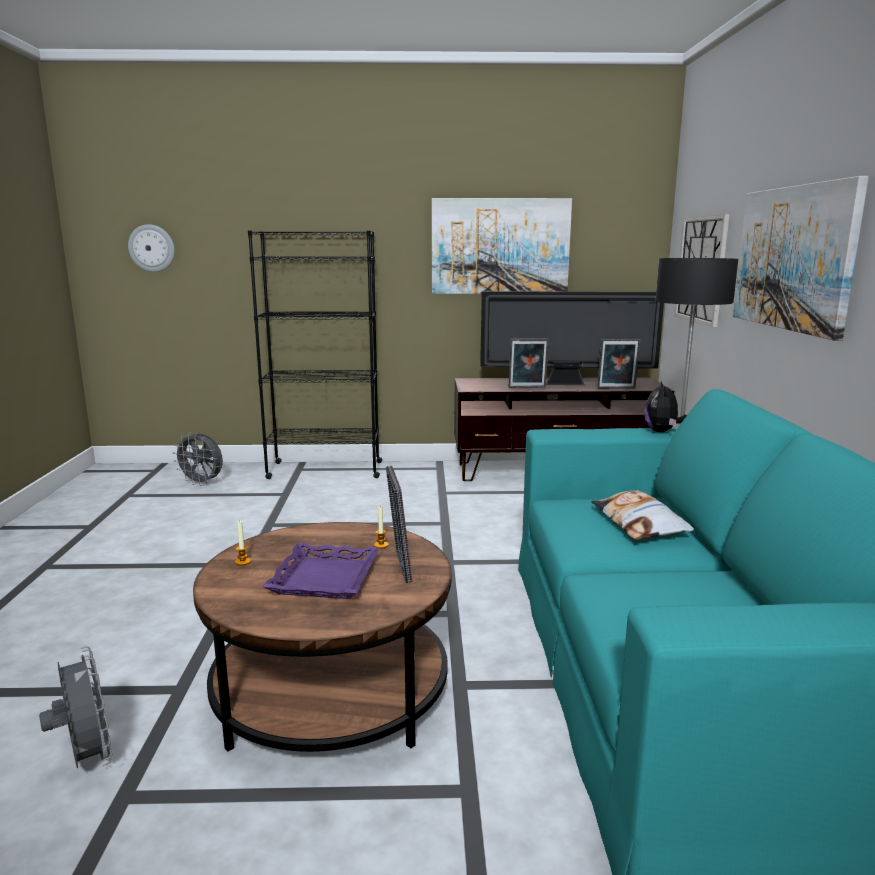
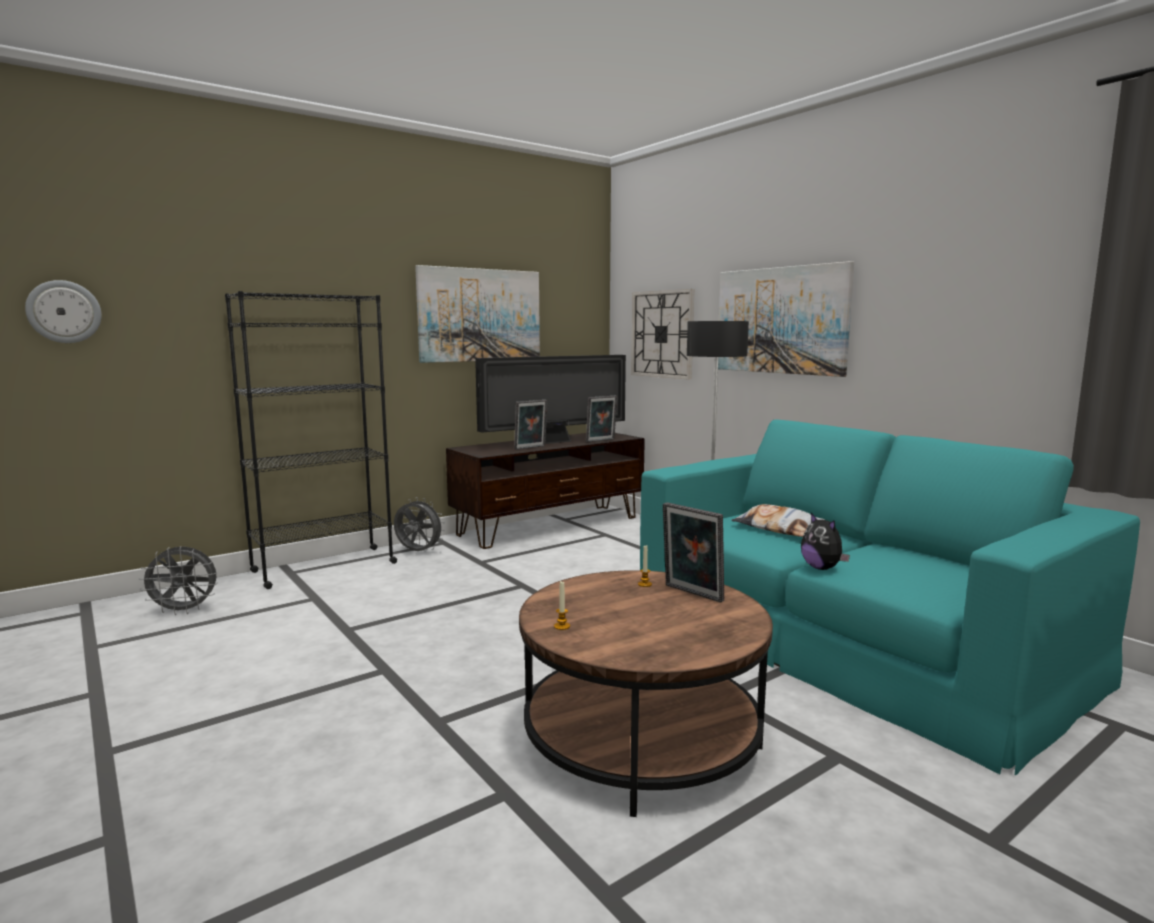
camera: 35 degrees left, 5 degrees down
(87, 759) = (517, 888): grey fan -> grey fan (418, 552)
(324, 578) = (656, 617): purple tray -> none
(662, 431) = (735, 459): plush toy -> plush toy (822, 568)

